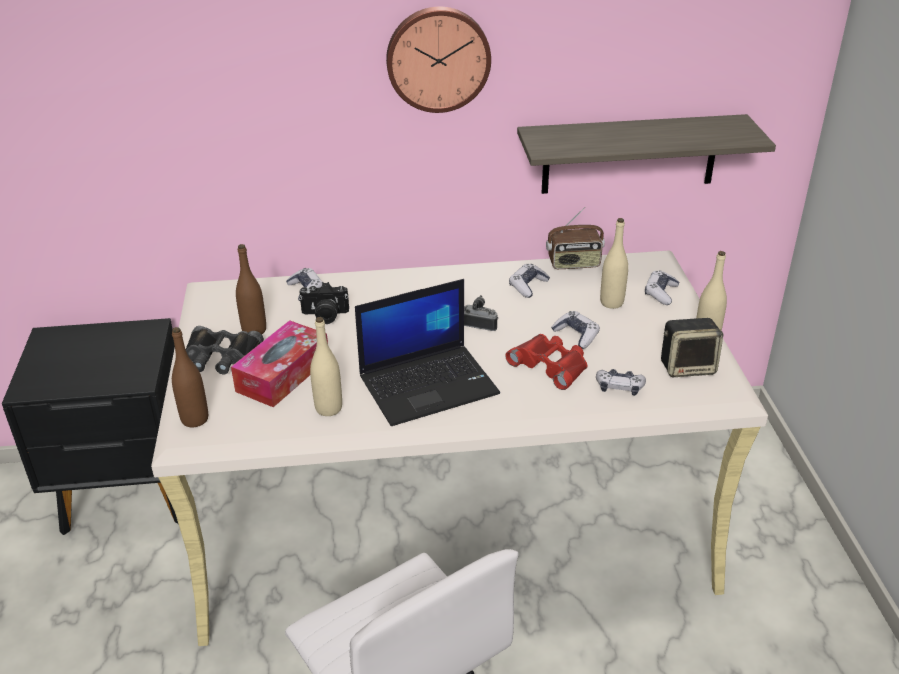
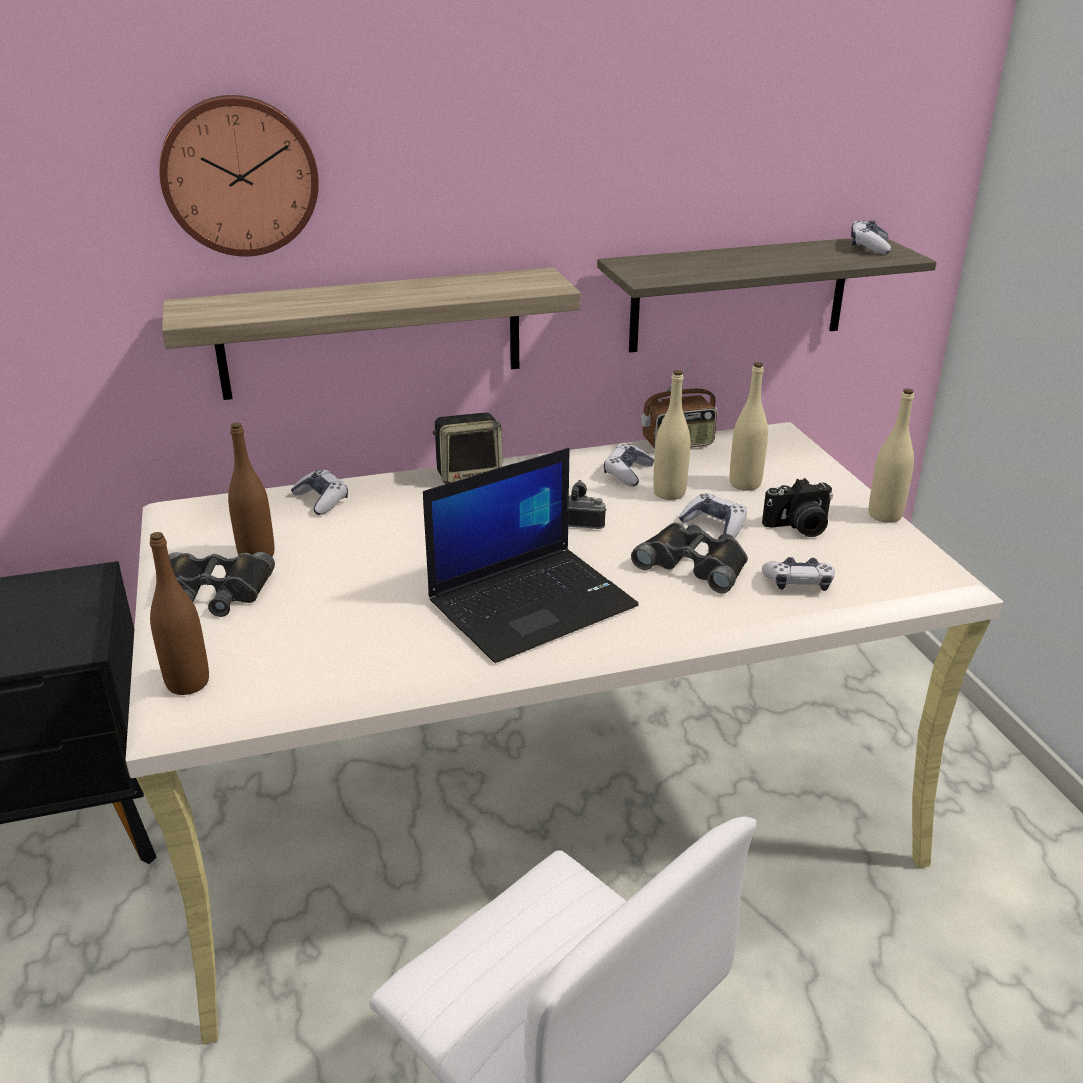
camera: 10 degrees left, 5 degrees down
(283, 374) = (313, 609): tissue box -> none
(325, 316) = (356, 529): camera -> camera (799, 527)
(328, 408) = (393, 648): beige bottle -> beige bottle (669, 493)
(348, 174) = (371, 333): none -> shelf
(438, 58) = (492, 161): wall clock -> wall clock (239, 175)
(550, 365) = (694, 564): red binoculars -> black binoculars
(660, 293) = (803, 468): game controller -> game controller (869, 247)
(688, 367) = (877, 550): speaker -> speaker (470, 475)

